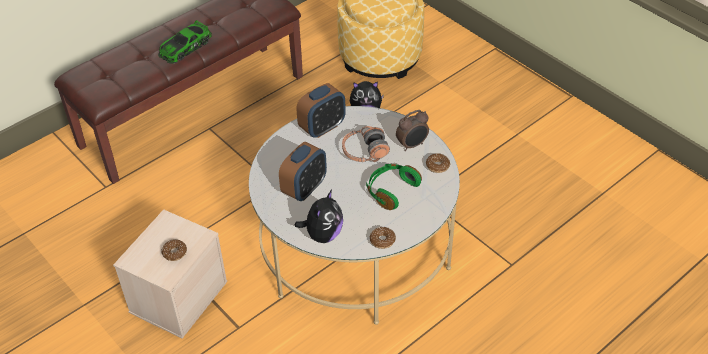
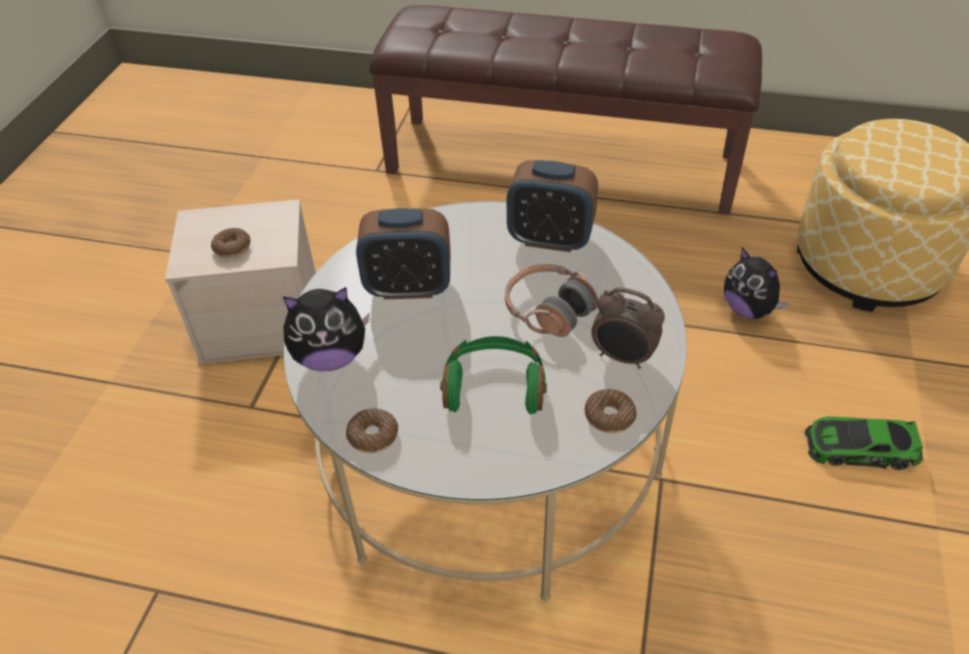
camera: 55 degrees right, 0 degrees up
(185, 47) = (554, 50): toy car -> toy car (860, 448)

